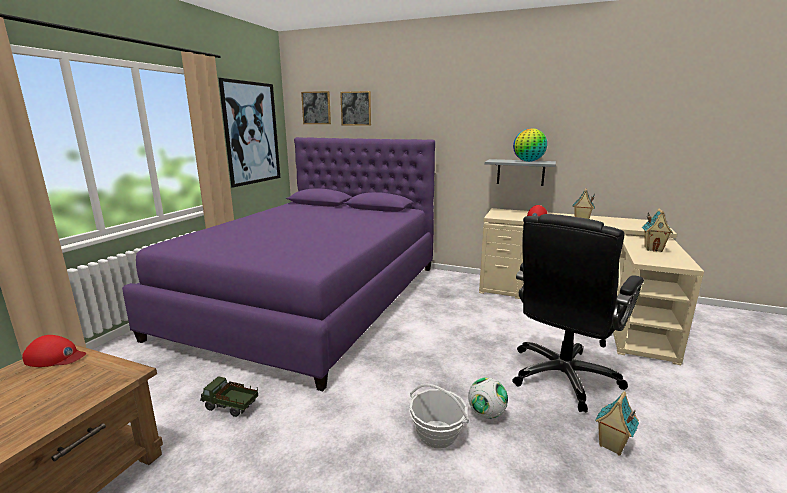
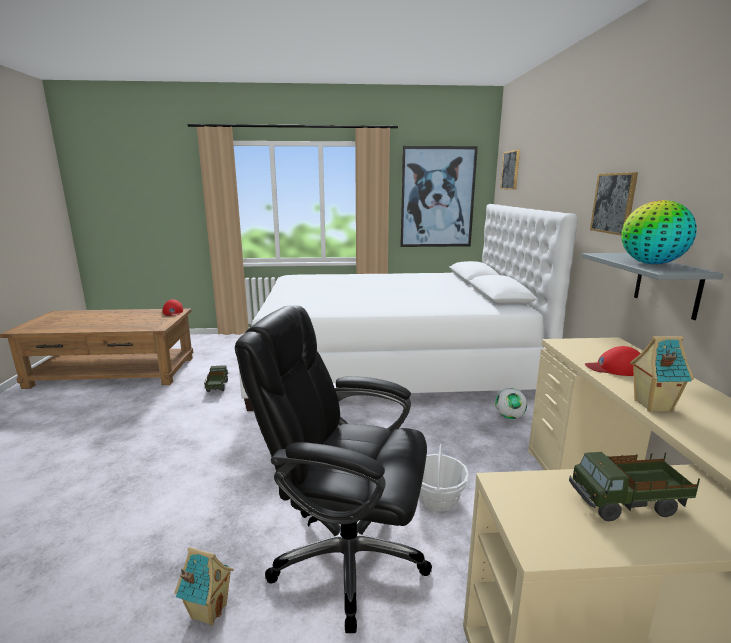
camera: 65 degrees right, 0 degrees up
(312, 298) = (390, 365): purple bed -> white bed
(356, 108) = (532, 169): picture -> picture (614, 203)
(437, 434) = (205, 476): basket -> basket (437, 498)
(486, 413) = (243, 500): football -> football (509, 417)
(653, 249) = (627, 504): toy house -> toy truck

